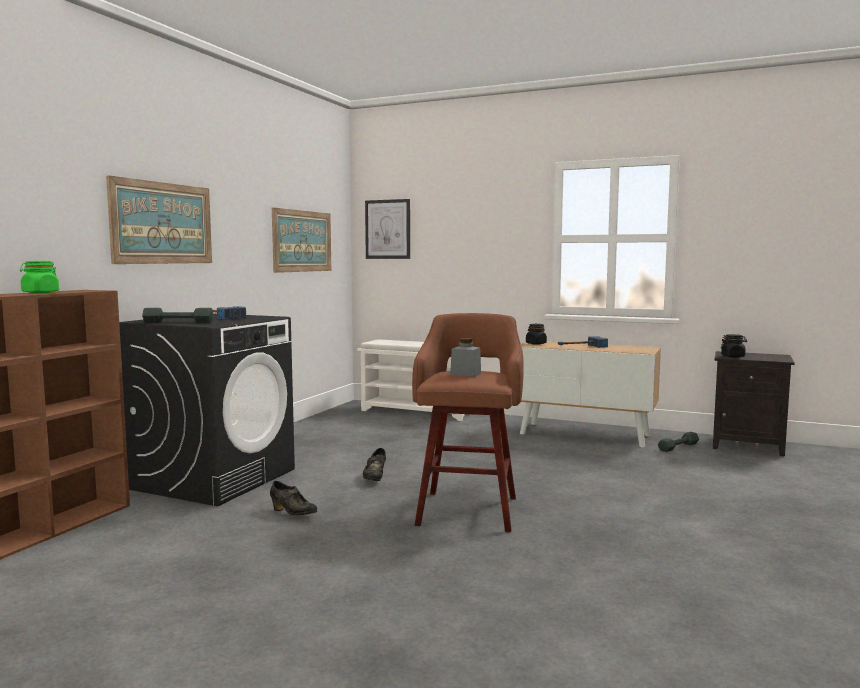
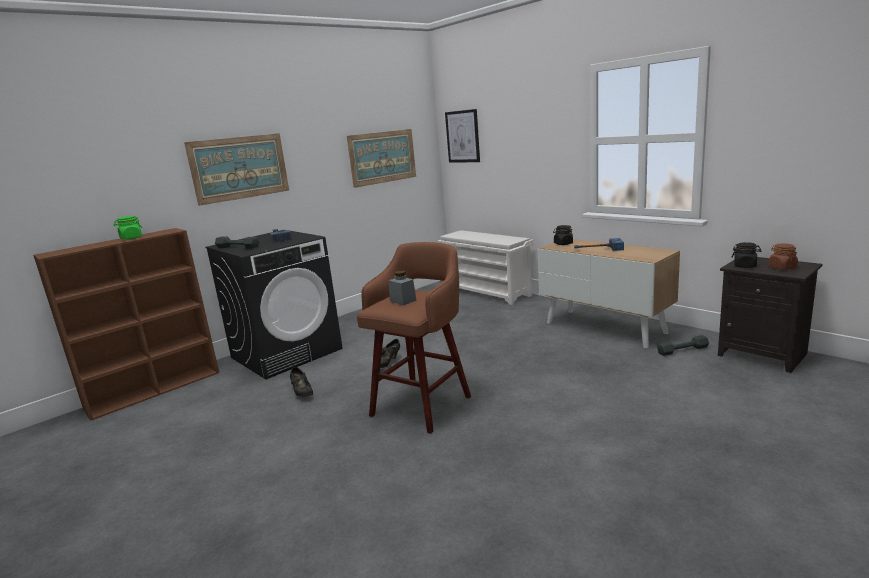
camera: 25 degrees right, 10 degrees up
(764, 357) = (782, 268): none -> brown jar

